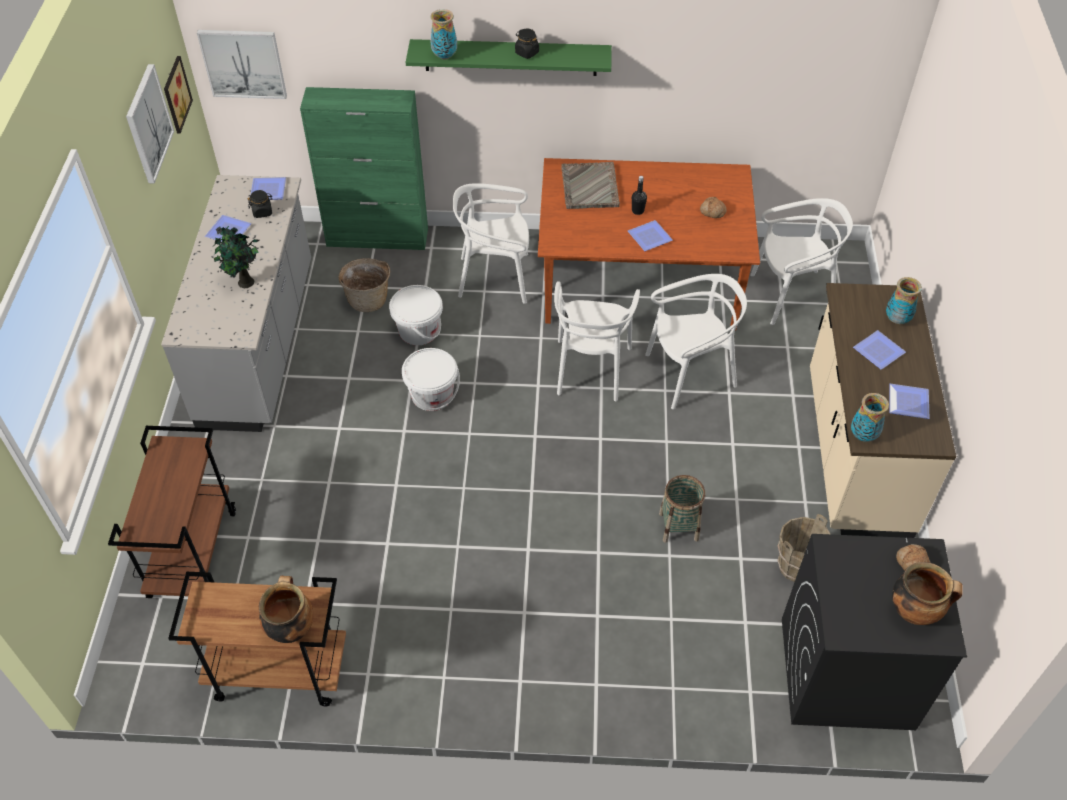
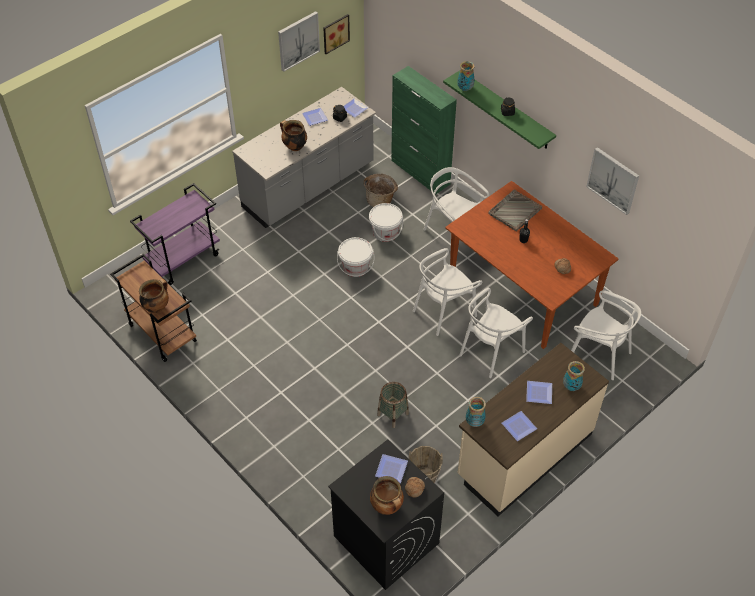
camera: 45 degrees right, 0 degrees up
(192, 552) = (184, 259): brown cart -> purple cart
(243, 63) = (385, 35): picture -> picture (613, 180)
(244, 283) = (294, 147): potted plant -> cooking pot
(649, 238) = (510, 258): plate -> plate (390, 470)
(690, 373) = (490, 351): white chair -> white chair turned 105 degrees clockwise

